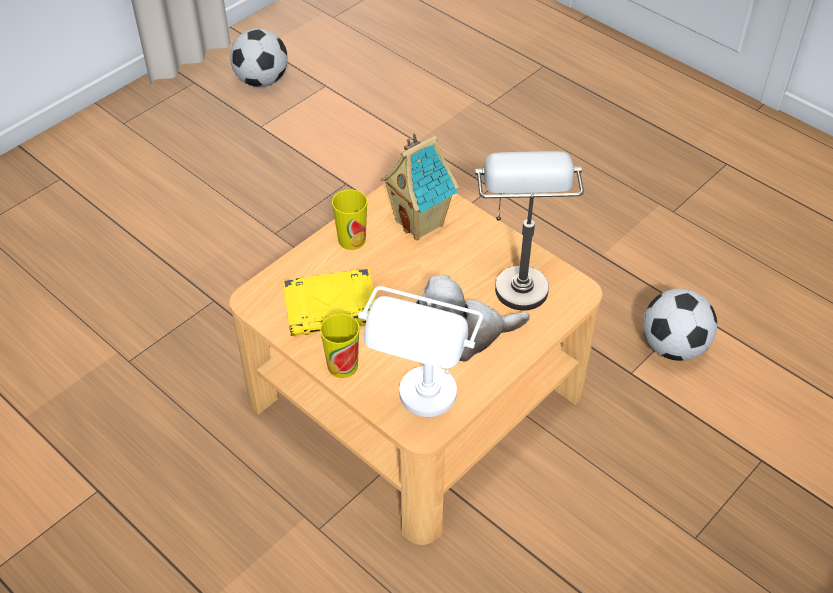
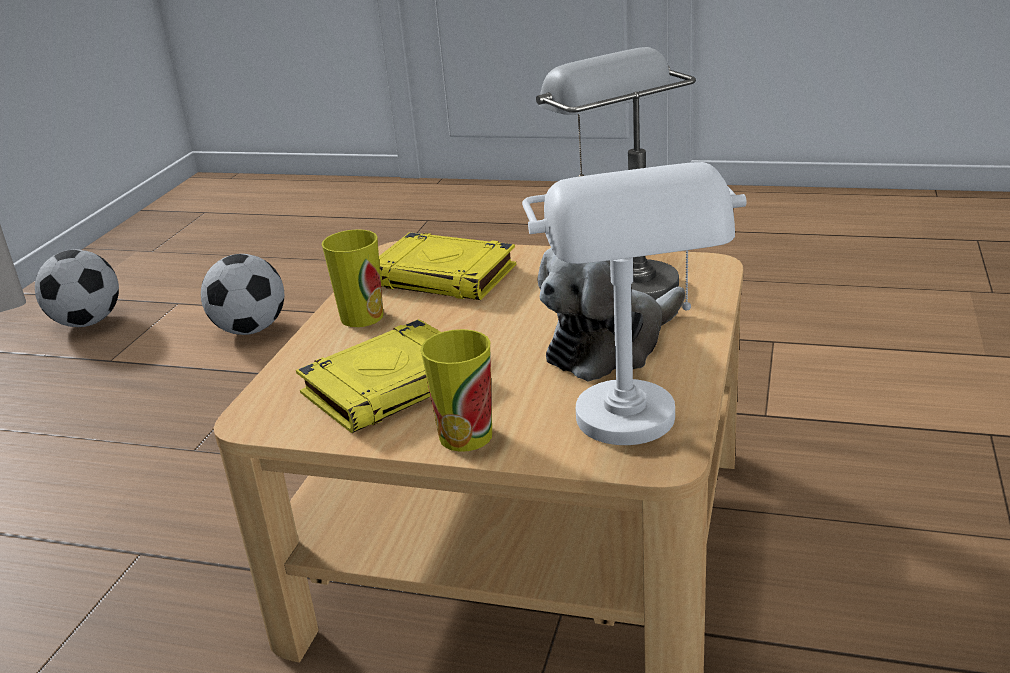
camera: 25 degrees left, 20 degrees down
(421, 223) = (445, 276): toy house -> yellow book
(673, 347) = (785, 376): football -> football (250, 329)

